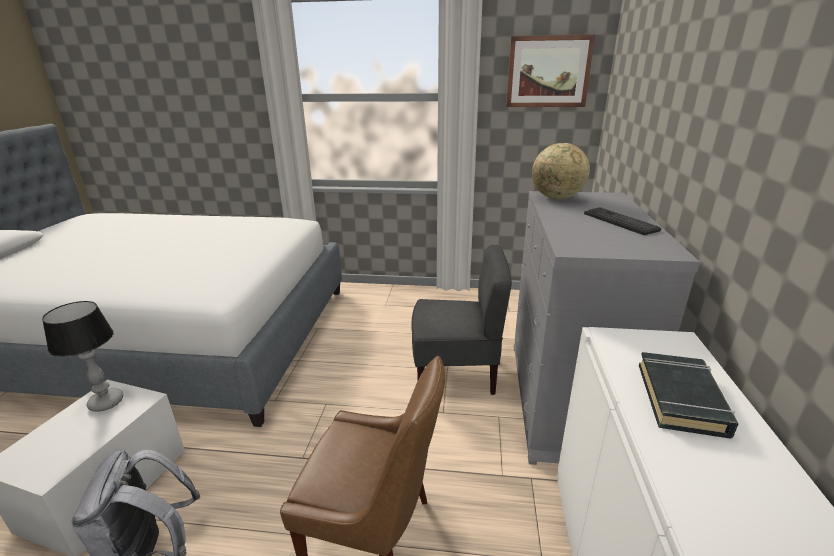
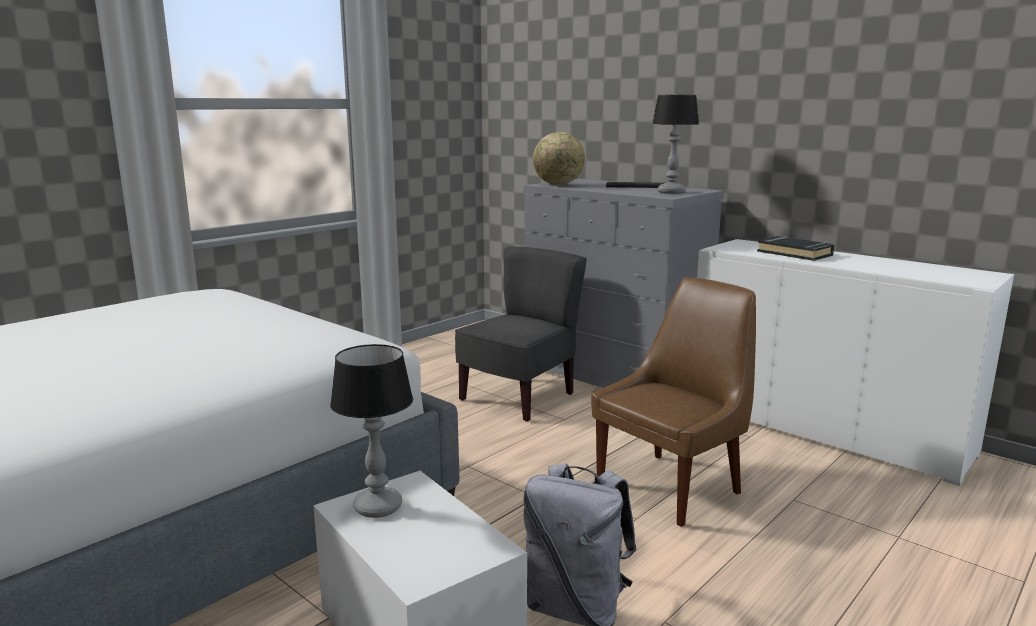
camera: 55 degrees left, 10 degrees down
(548, 72) = (436, 78): picture -> none
(609, 244) = (671, 192): none -> table lamp

